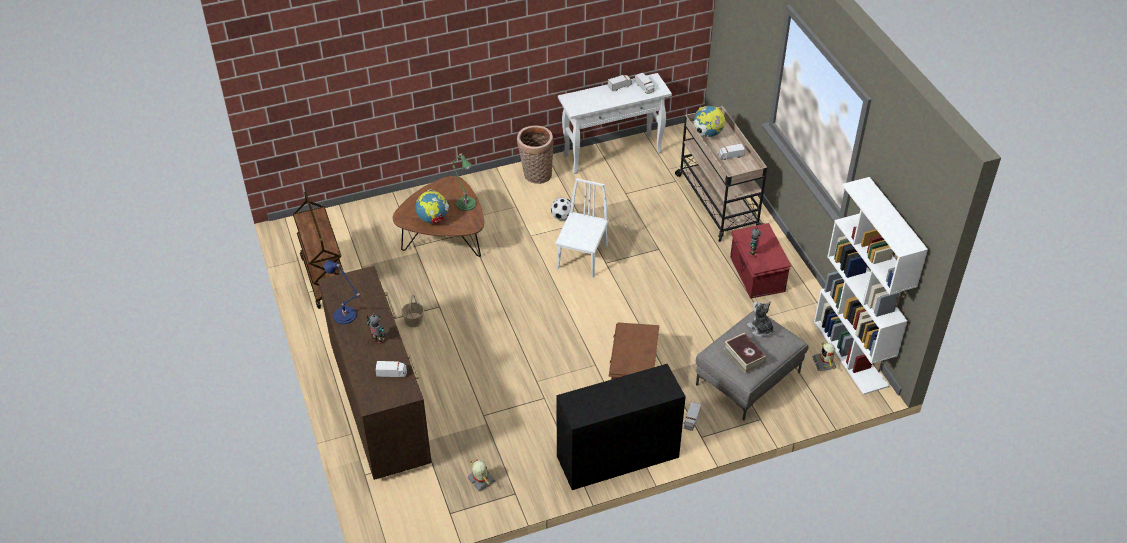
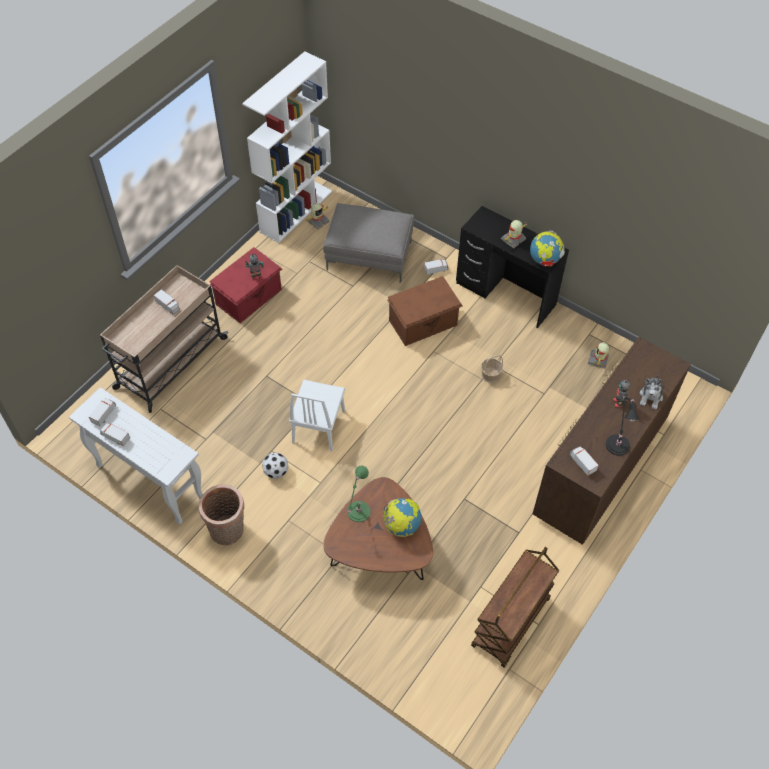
camera: 125 degrees left, 10 degrees up
(346, 316) = (617, 443): blue table lamp -> black table lamp
(392, 373) = (637, 371): toy truck -> toy truck (582, 463)
(414, 320) = (495, 507): basket -> basket (490, 375)
(582, 257) = (318, 426): white chair -> white chair turned 60 degrees counterclockwise
(619, 393) = (513, 240): none -> toy robot
(707, 134) = (144, 337): globe -> globe (544, 260)
(744, 356) = (387, 223): book -> none
(760, 329) = (351, 226): plush toy -> plush toy (650, 397)

